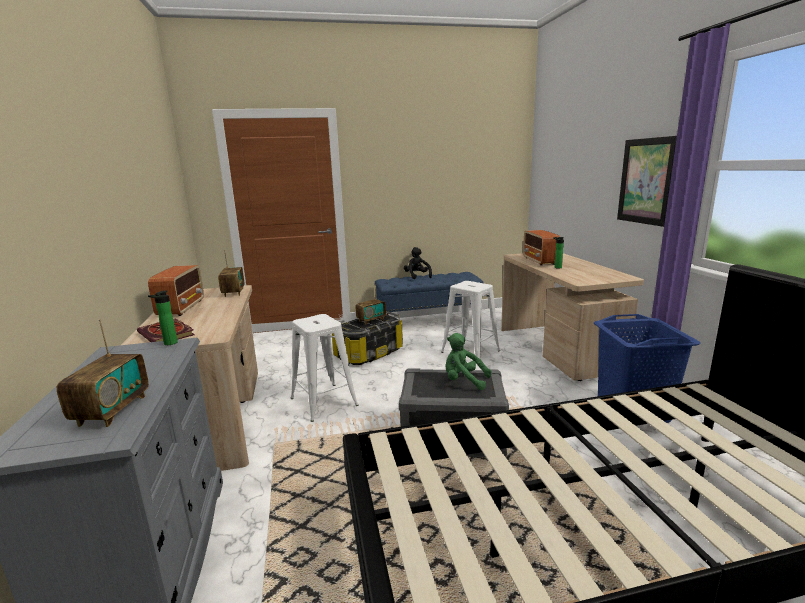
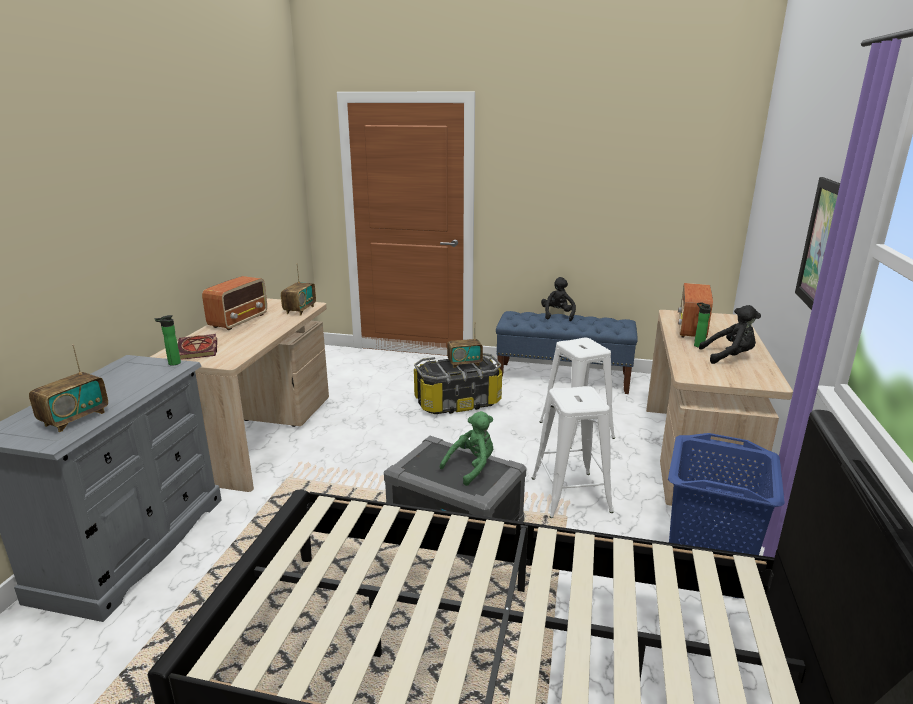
camera: 25 degrees right, 5 degrees up
(323, 401) = (365, 447): white stool -> white stool (570, 494)
(464, 381) = (472, 467): green plush toy -> green plush toy turned 90 degrees clockwise
(583, 270) = (729, 357): none -> black plush toy

